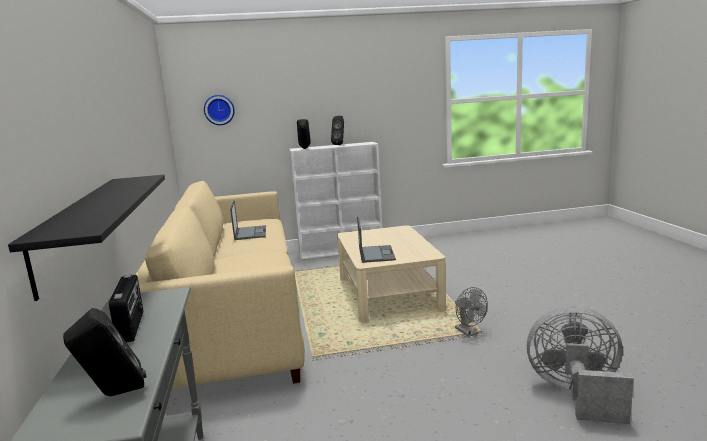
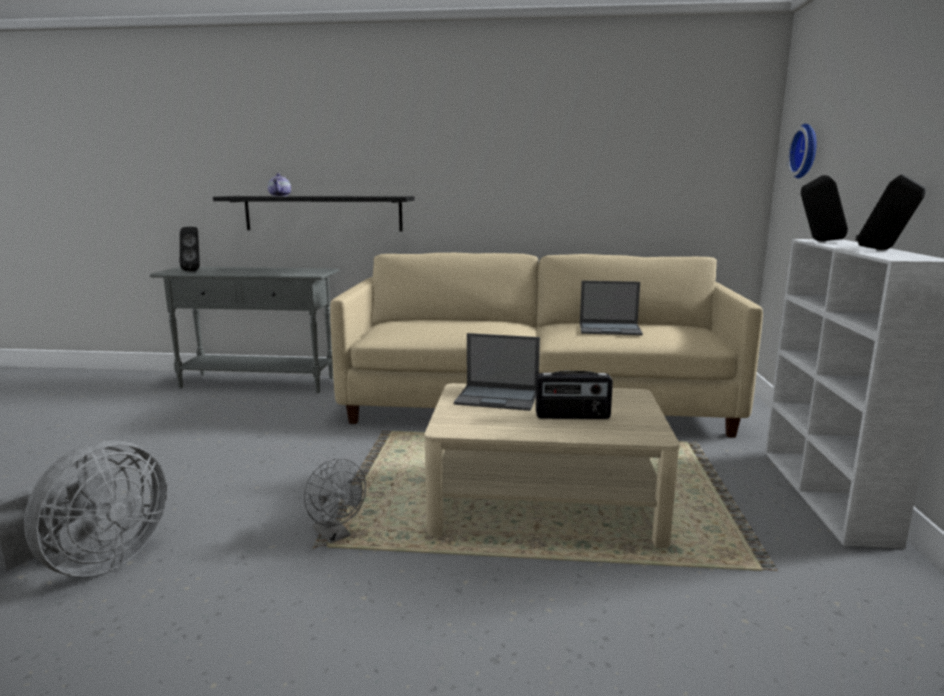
camera: 105 degrees right, 0 degrees up
(91, 211) = (280, 196): none -> teapot
(132, 327) = (271, 271): radio -> radio (572, 416)
(469, 332) = (335, 536): grey fan -> grey fan turned 120 degrees counterclockwise

